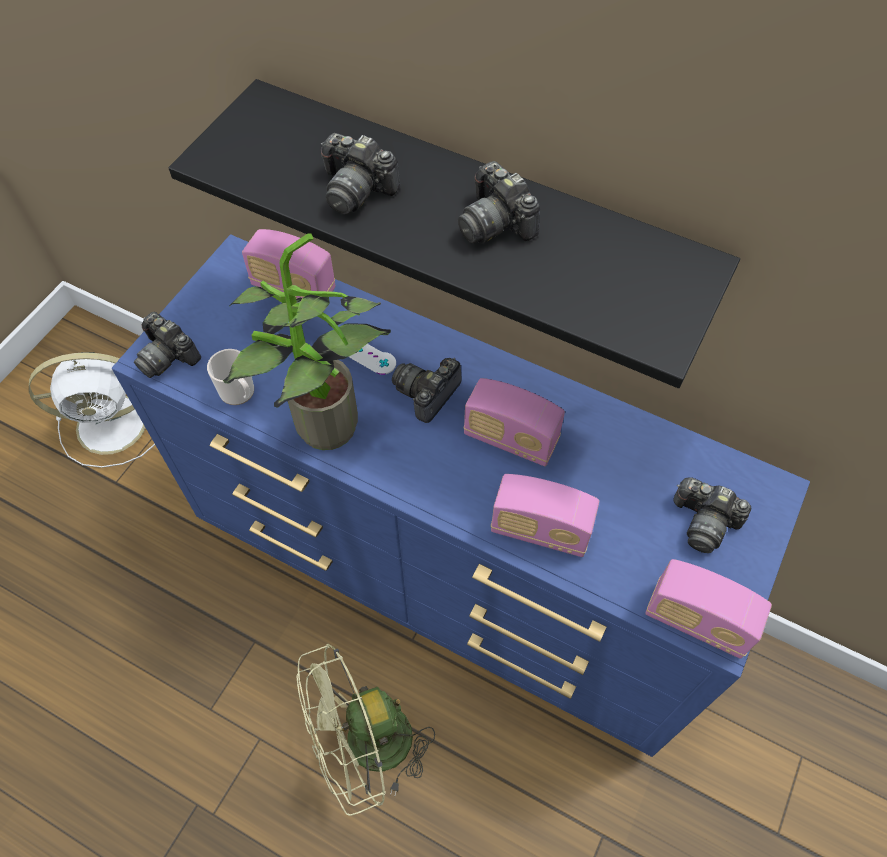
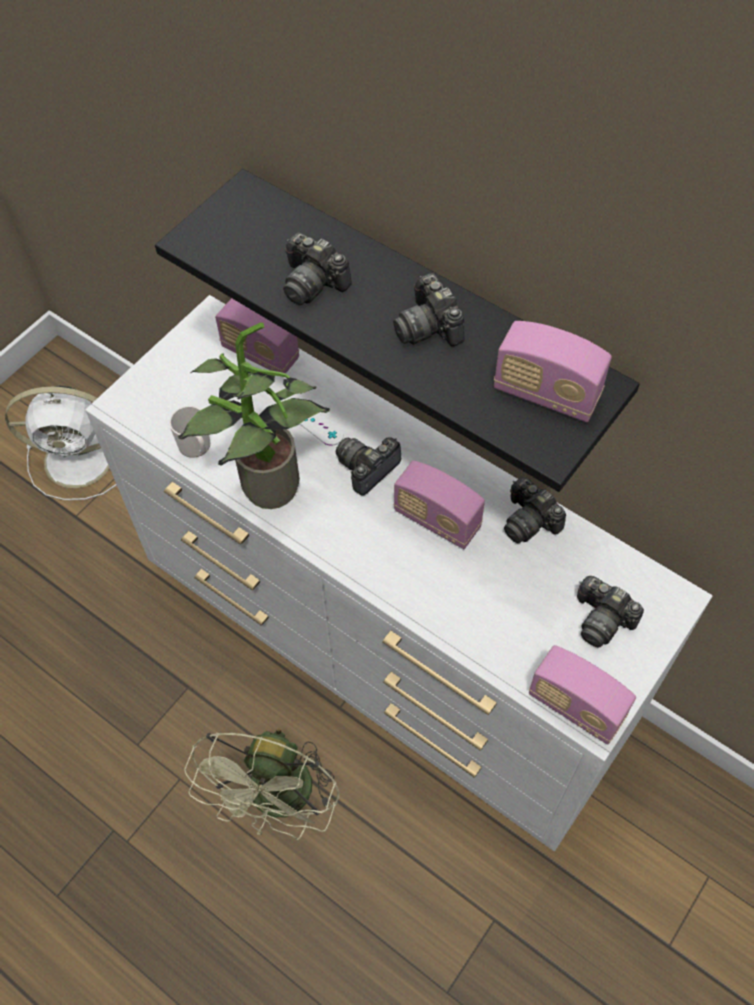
camera: 10 degrees right, 0 degrees up
(168, 356) = (137, 404): camera -> camera (529, 520)
(366, 747) = (279, 802): green fan -> green fan turned 60 degrees counterclockwise
(447, 573) = (384, 647): blue dresser -> white dresser
(540, 530) = (448, 606): radio -> radio (546, 394)

